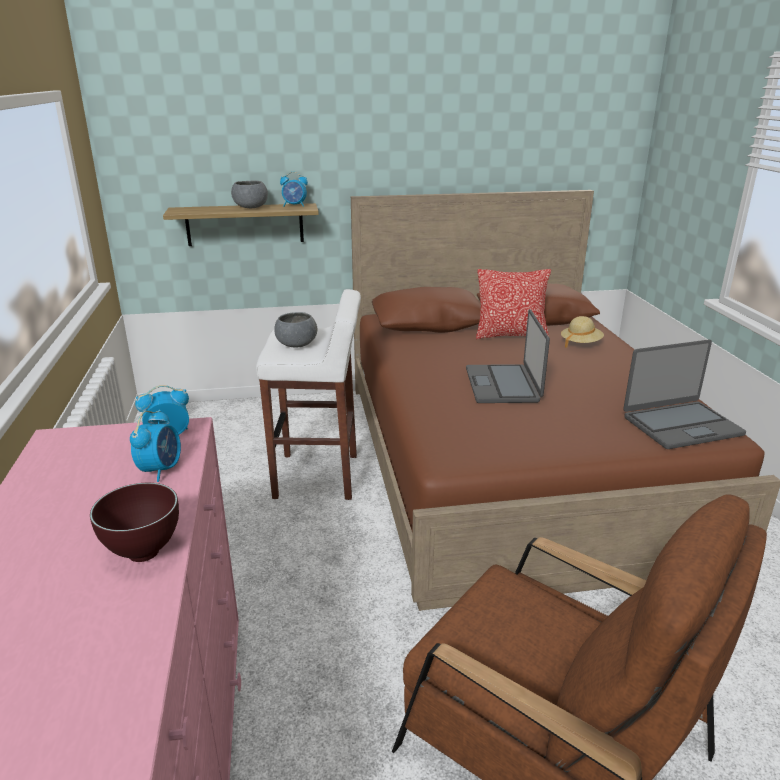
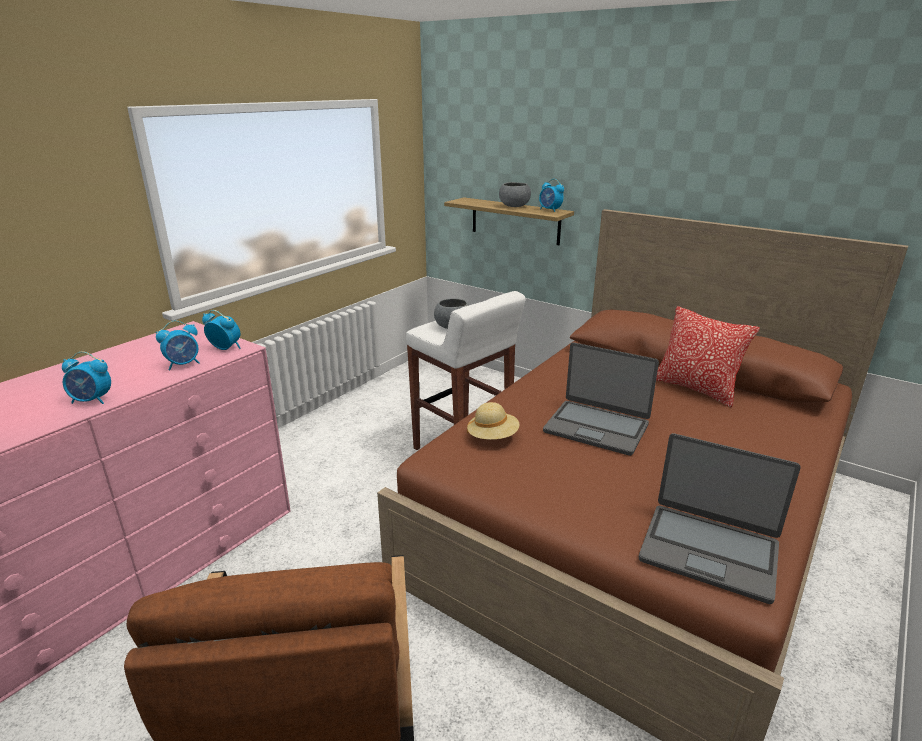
camera: 45 degrees right, 0 degrees up
(145, 552) = (92, 400): brown bowl -> alarm clock
(503, 385) = (596, 427): laptop -> laptop turned 105 degrees counterclockwise
(580, 343) = (762, 425): beige hat -> beige hat (493, 437)

